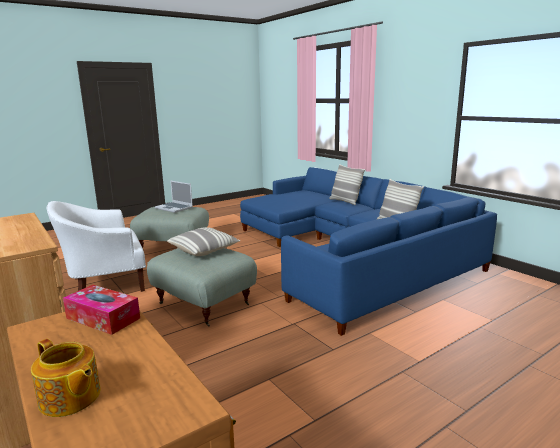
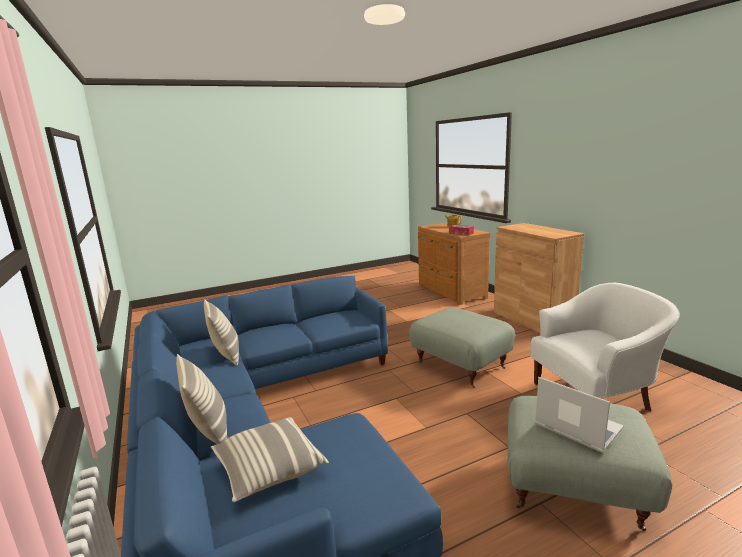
camera: 170 degrees left, 0 degrees up
(204, 250) = (458, 322): pillow -> pillow (269, 469)

